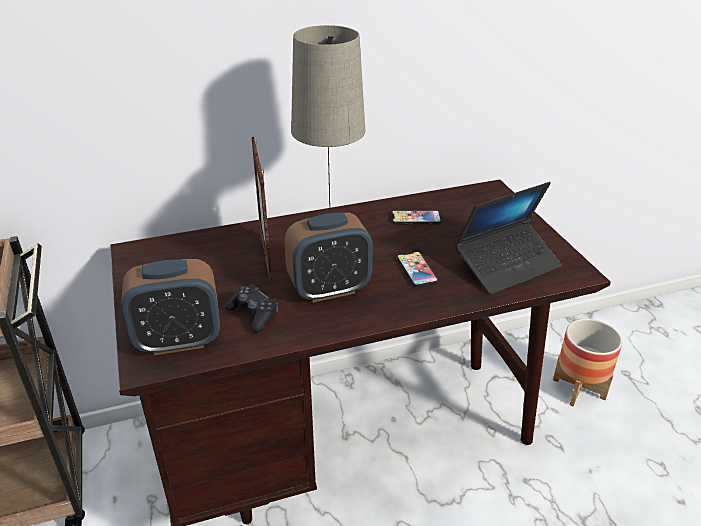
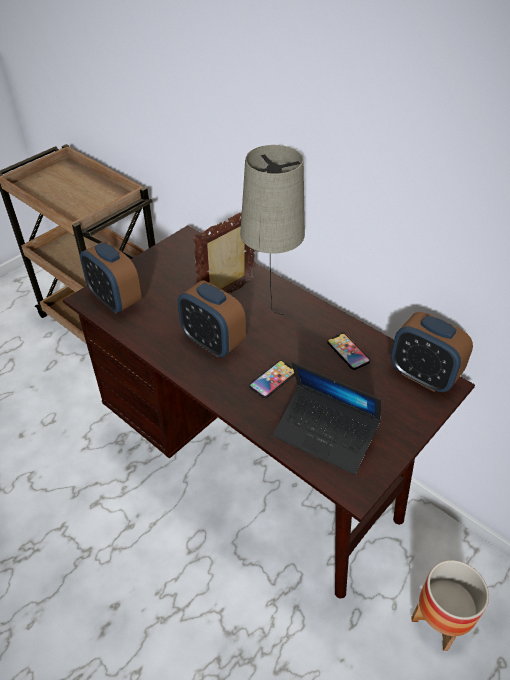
camera: 60 degrees right, 10 degrees up
(253, 314) = (160, 319): black game controller -> none
(474, 195) = (423, 376): none -> alarm clock

